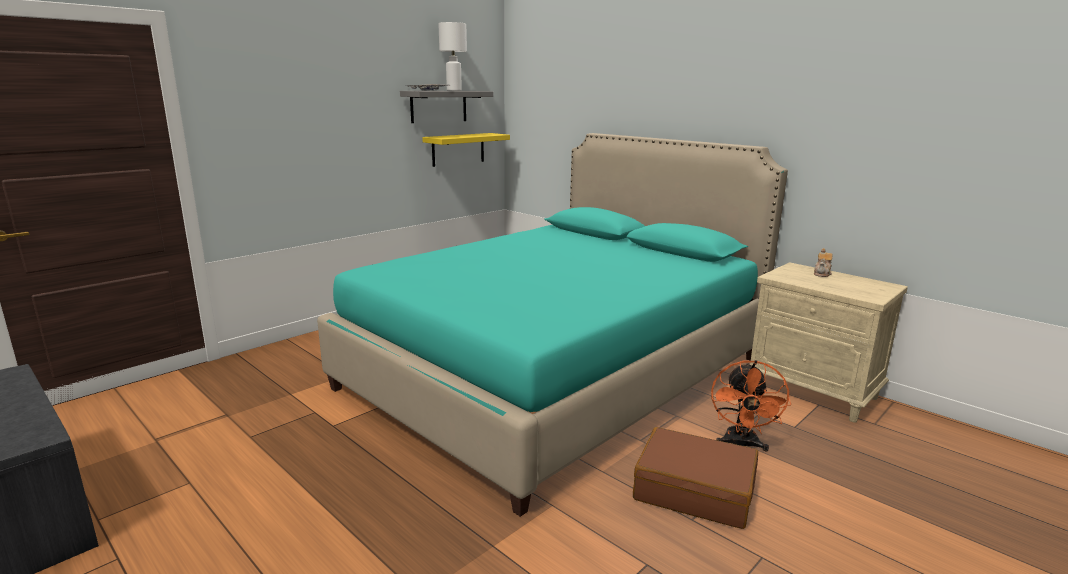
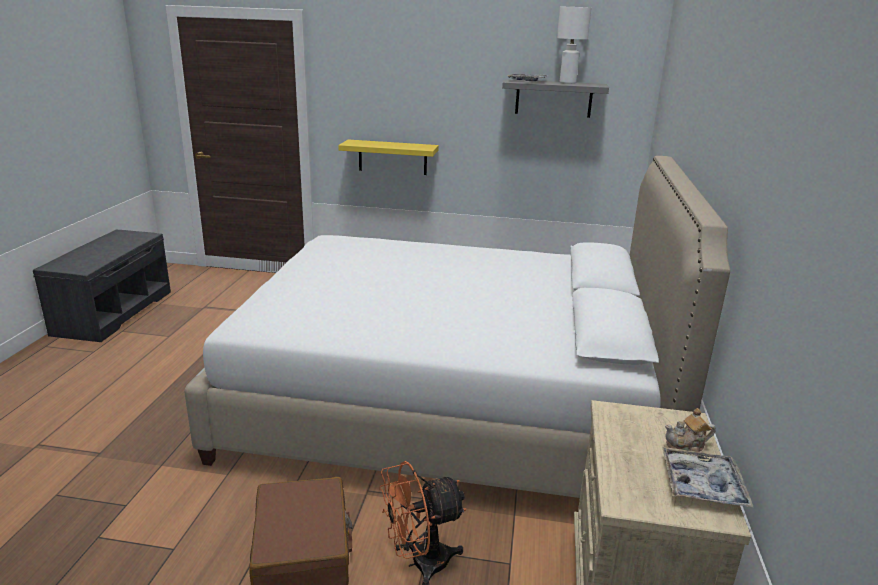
camera: 55 degrees right, 5 degrees up
(458, 149) = (574, 148): yellow shelf -> yellow shelf (392, 157)
(556, 373) = (448, 403): turquoise bed -> white bed
(861, 281) = (702, 485): none -> tray

